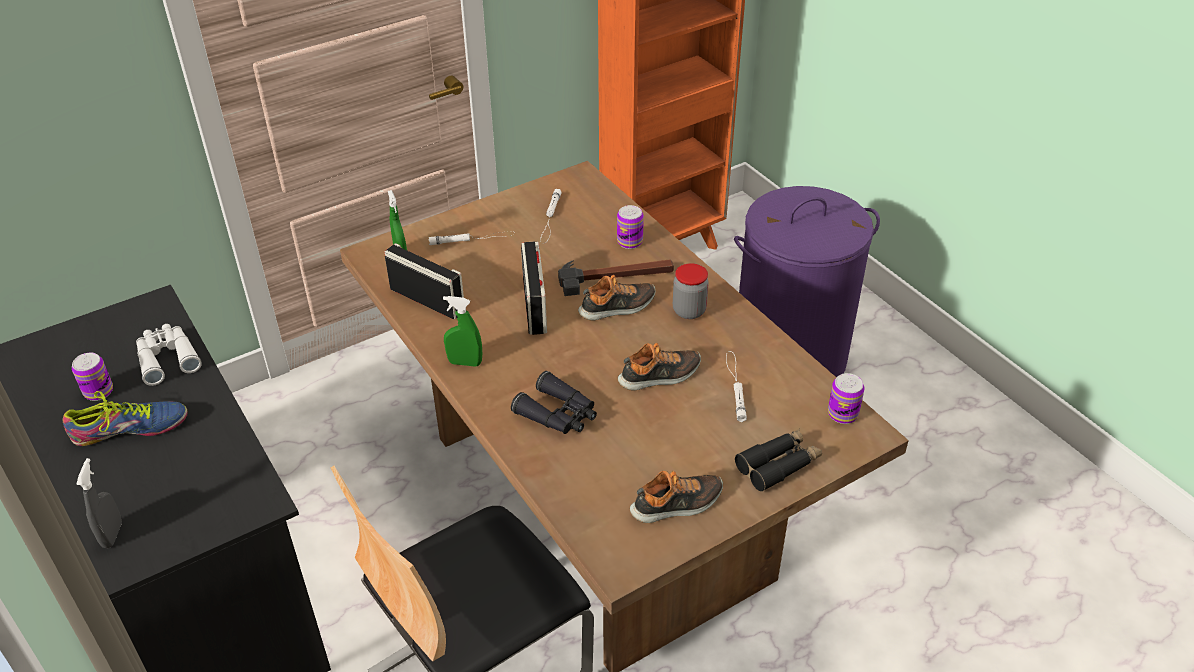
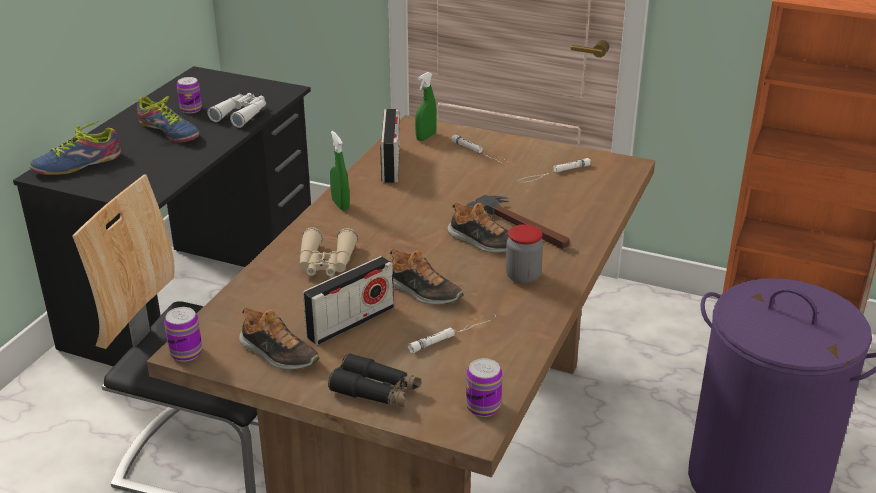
camera: 55 degrees right, 10 degrees down
(112, 534) = (78, 164): grey spray bottle -> shoe
(535, 306) = (438, 207): radio -> radio (350, 322)
(558, 414) = (326, 263): black binoculars -> beige binoculars
(629, 242) = (575, 217): can -> can (186, 352)

